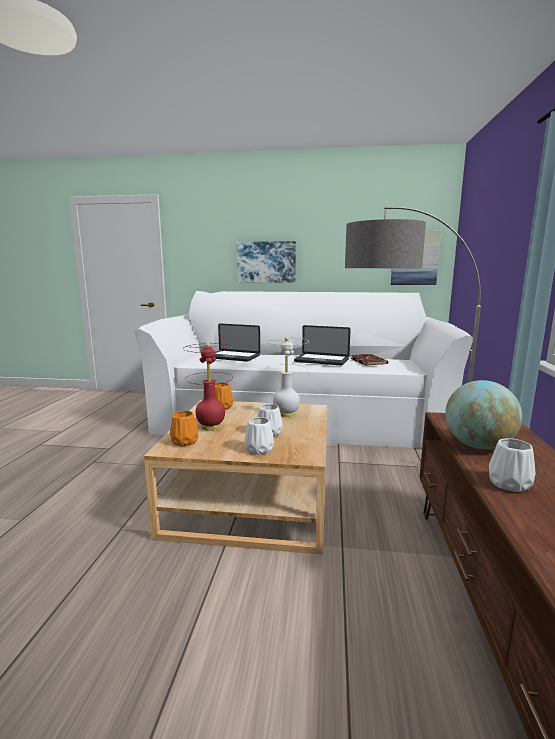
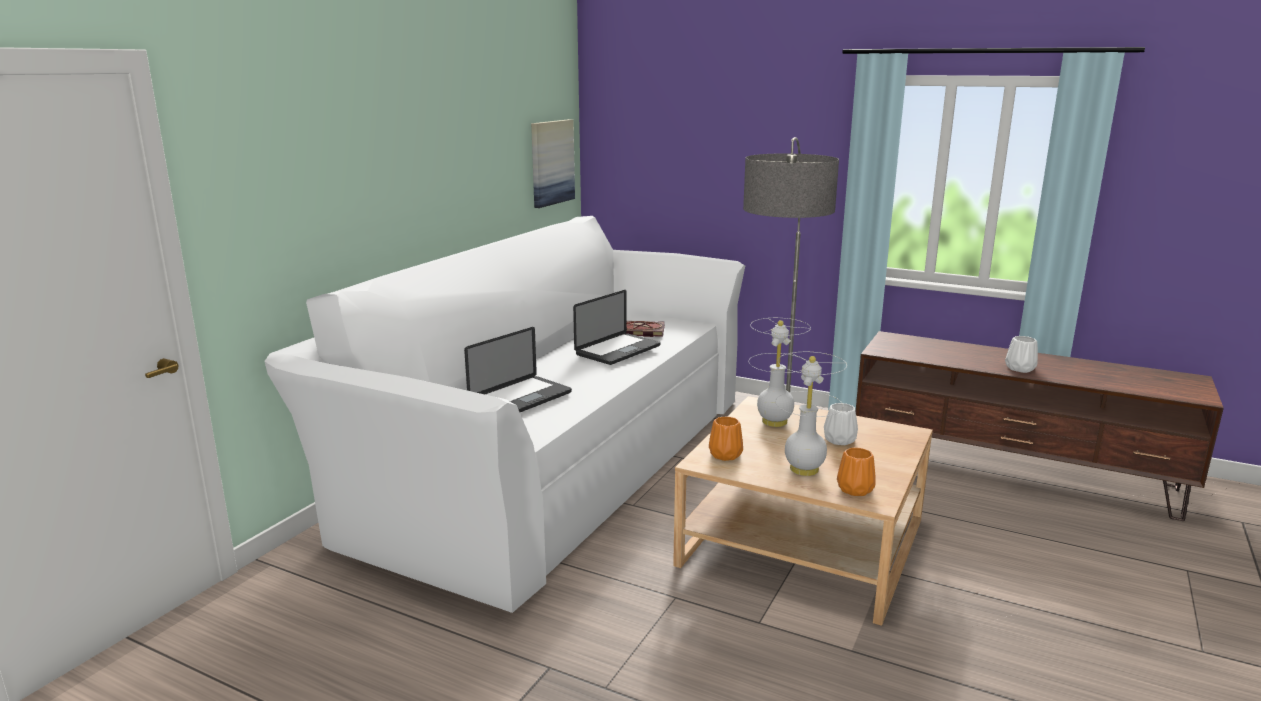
camera: 70 degrees left, 5 degrees up
(210, 426) = (804, 469): red table lamp -> white table lamp
(260, 449) = (887, 451): white vase -> none
(266, 262) = (388, 199): picture -> none
(478, 446) = (951, 358): globe -> none

